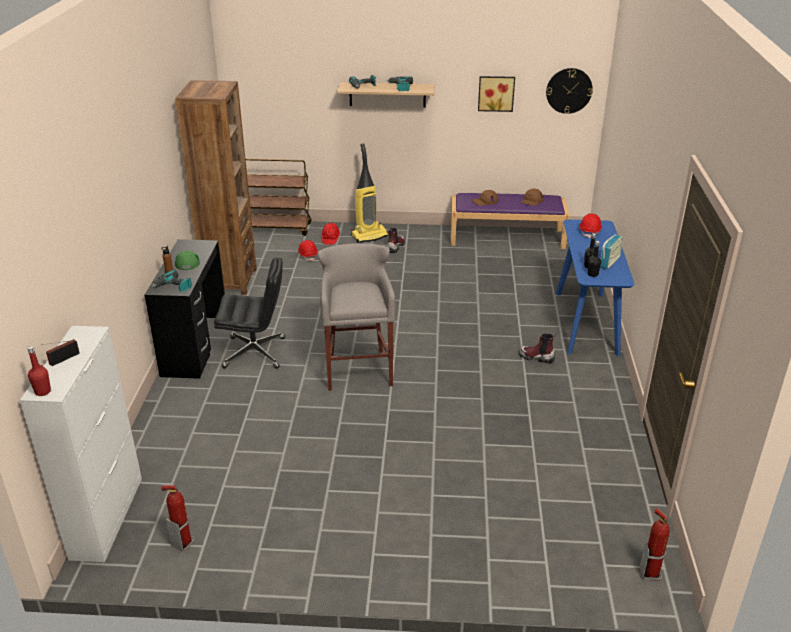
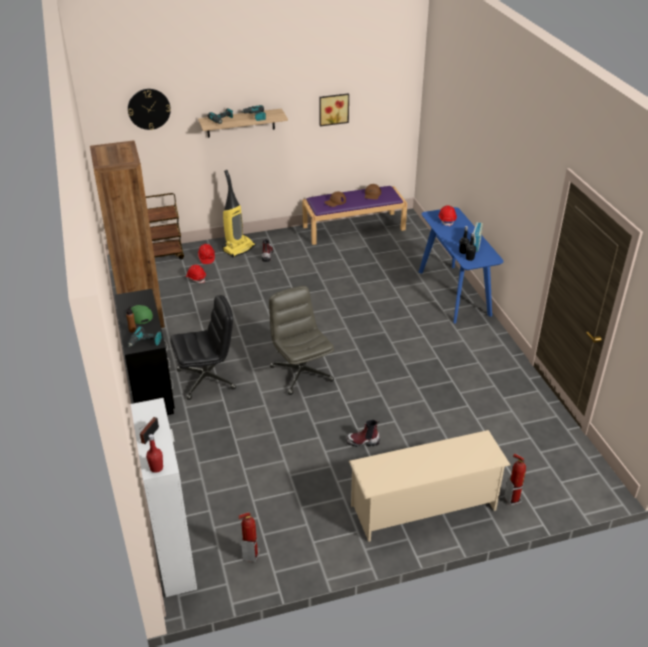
camera: 20 degrees left, 5 degrees up
(358, 368) = (301, 373): grey stool -> grey office chair
(411, 547) = (424, 507): none -> beige shoe rack
(536, 357) = (432, 331): boot -> boot (363, 441)
(569, 90) = (392, 98): wall clock -> wall clock (149, 109)
(650, 573) = (592, 479): fire extinguisher -> fire extinguisher (512, 499)

